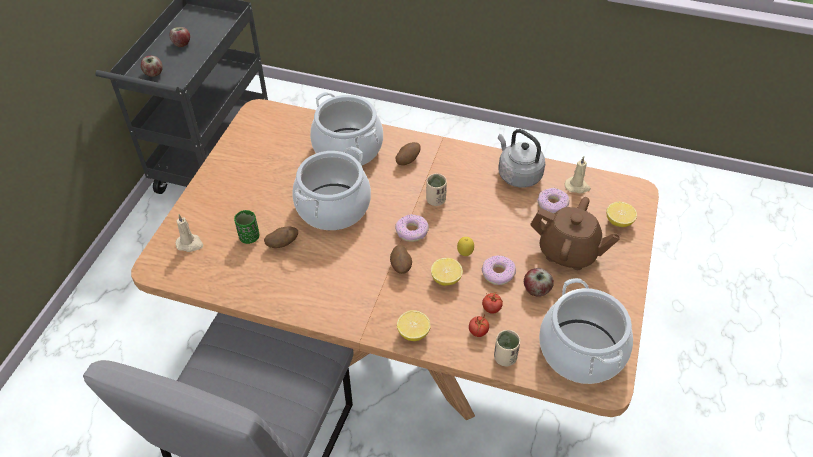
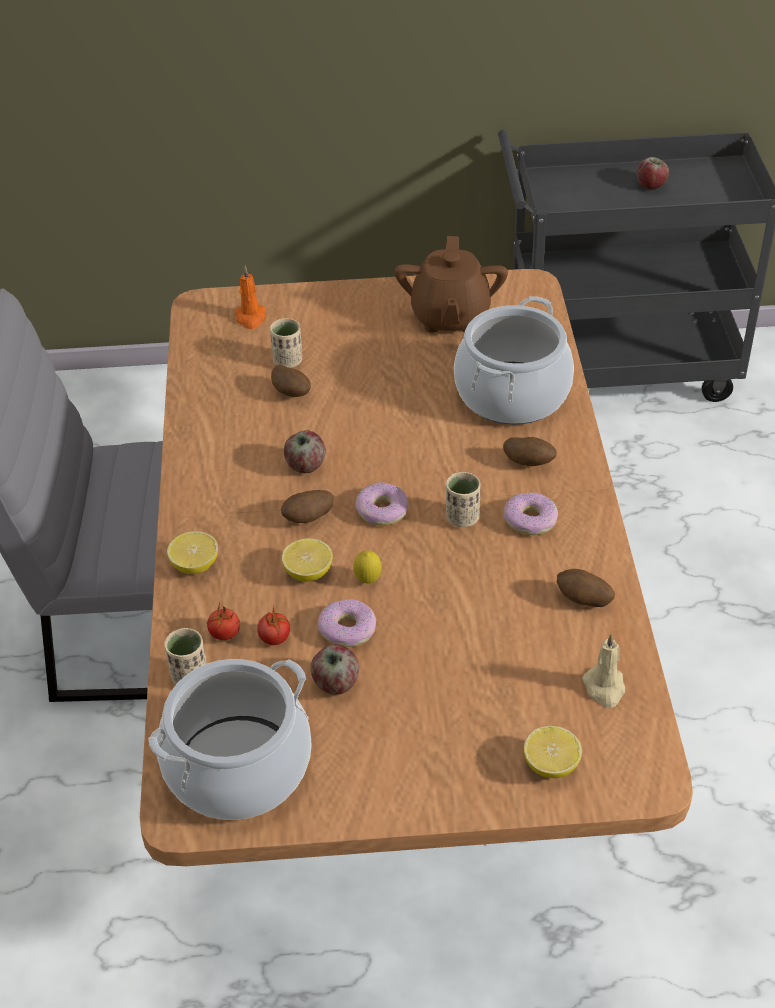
camera: 70 degrees right, 5 degrees down
(154, 74) = (569, 187): apple -> apple (305, 466)
(190, 244) = (251, 318): beige candle -> orange candle
(249, 237) = (288, 361): green cup -> beige cup
(333, 207) = (384, 417): cooking pot -> none
(517, 174) = (583, 601): grey kettle -> potato
(552, 204) = (538, 662): donut -> donut (530, 520)
(568, 252) = (438, 708): brown teapot -> brown teapot (450, 317)

